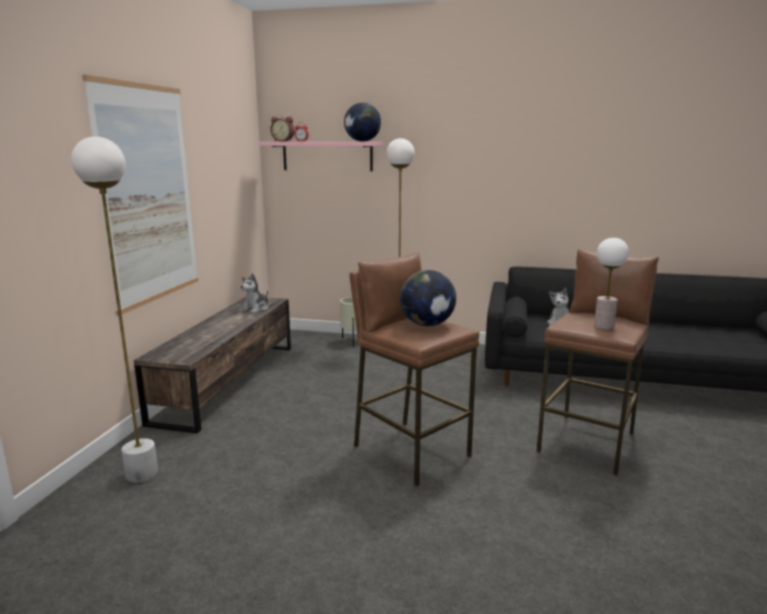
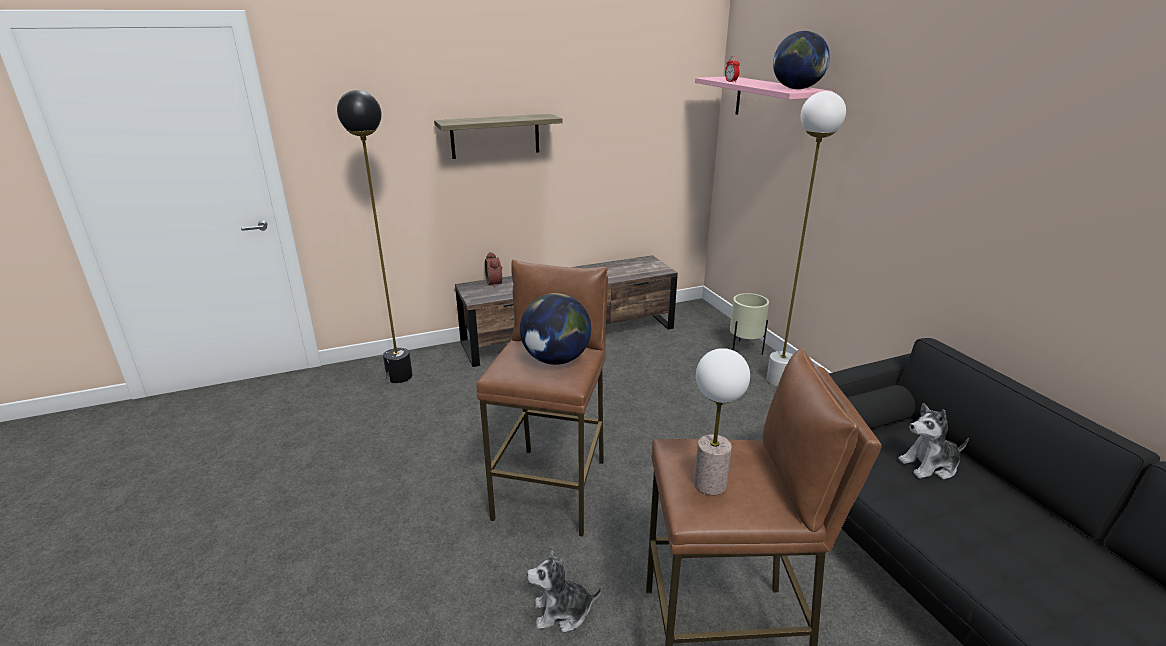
camera: 55 degrees right, 10 degrees up
(141, 474) = (399, 376): white floor lamp -> black floor lamp
(148, 195) = (495, 136): picture -> shelf
(256, 309) = (625, 272): plush toy -> plush toy (562, 612)
(283, 141) = (724, 78): alarm clock -> alarm clock (496, 283)

